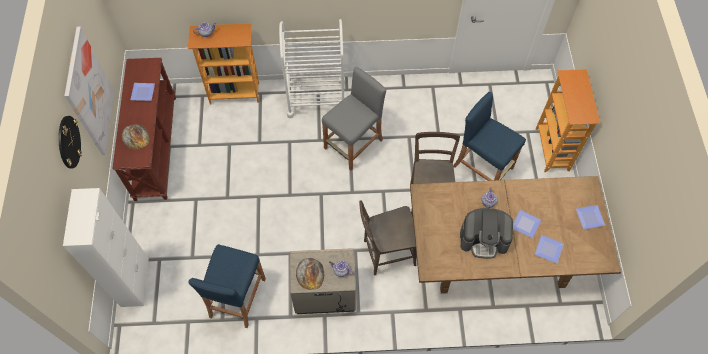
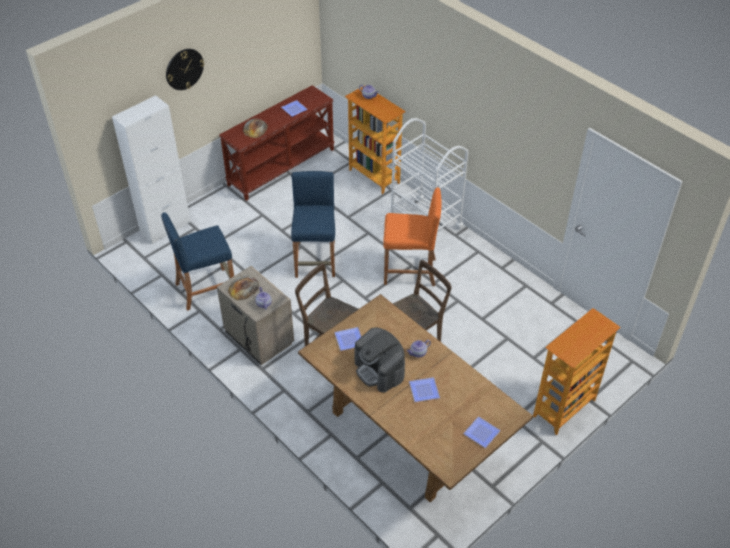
camera: 50 degrees right, 15 degrees down
(88, 93) = (239, 63): picture -> none
(353, 144) = (409, 271): grey stool -> orange stool
(482, 167) = (485, 368): blue stool -> blue stool (316, 259)
(548, 248) = (417, 419): plate -> plate (349, 339)

